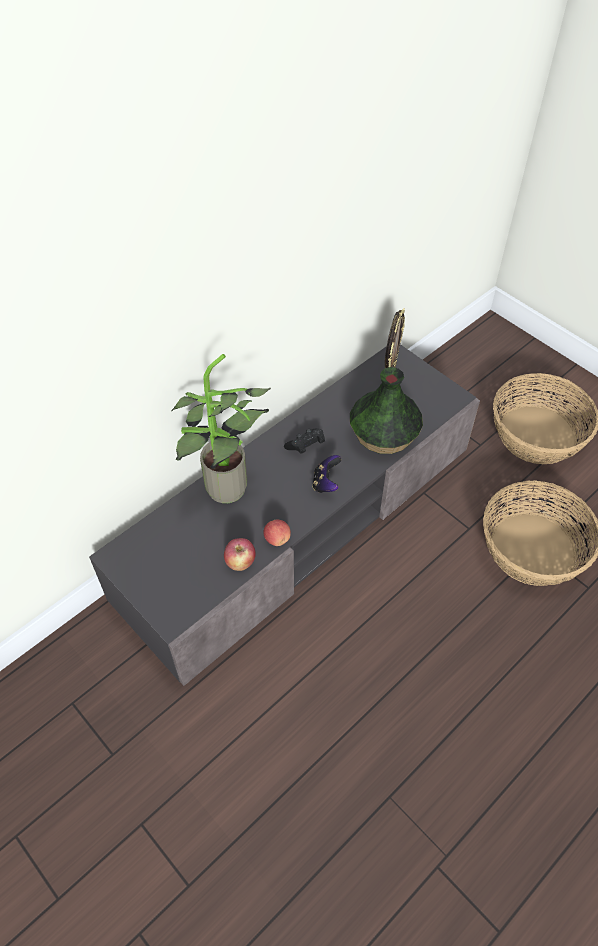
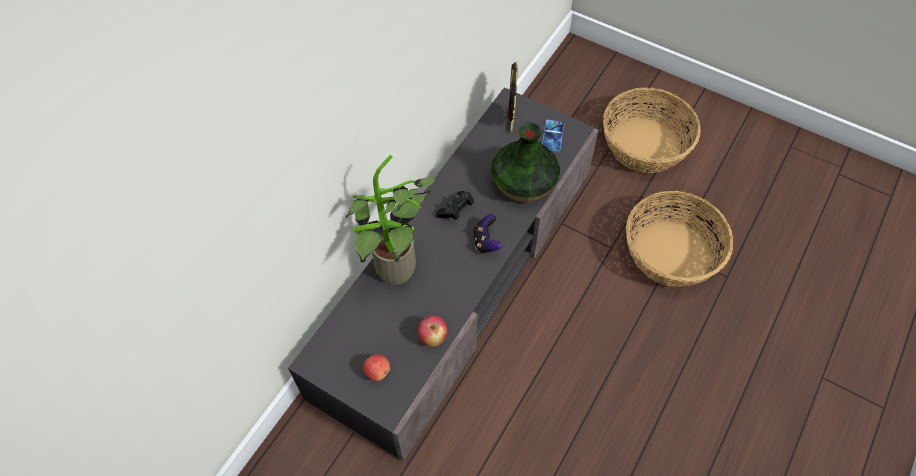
camera: 15 degrees left, 5 degrees up
(277, 539) = (459, 306): apple -> apple (377, 372)
(429, 396) = (552, 135): none -> phone

